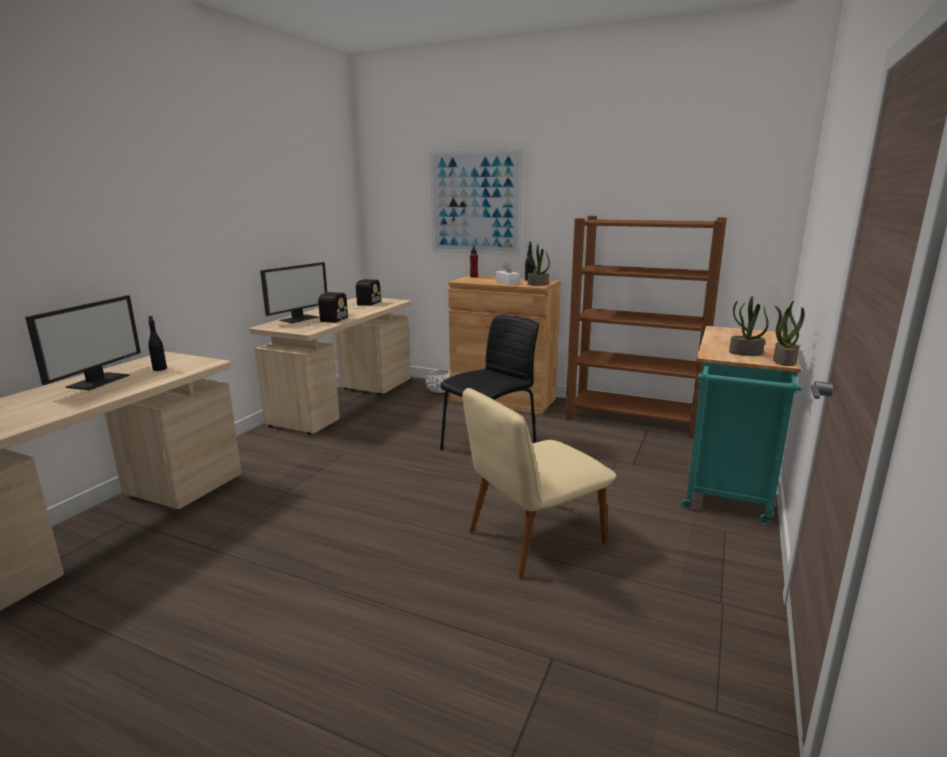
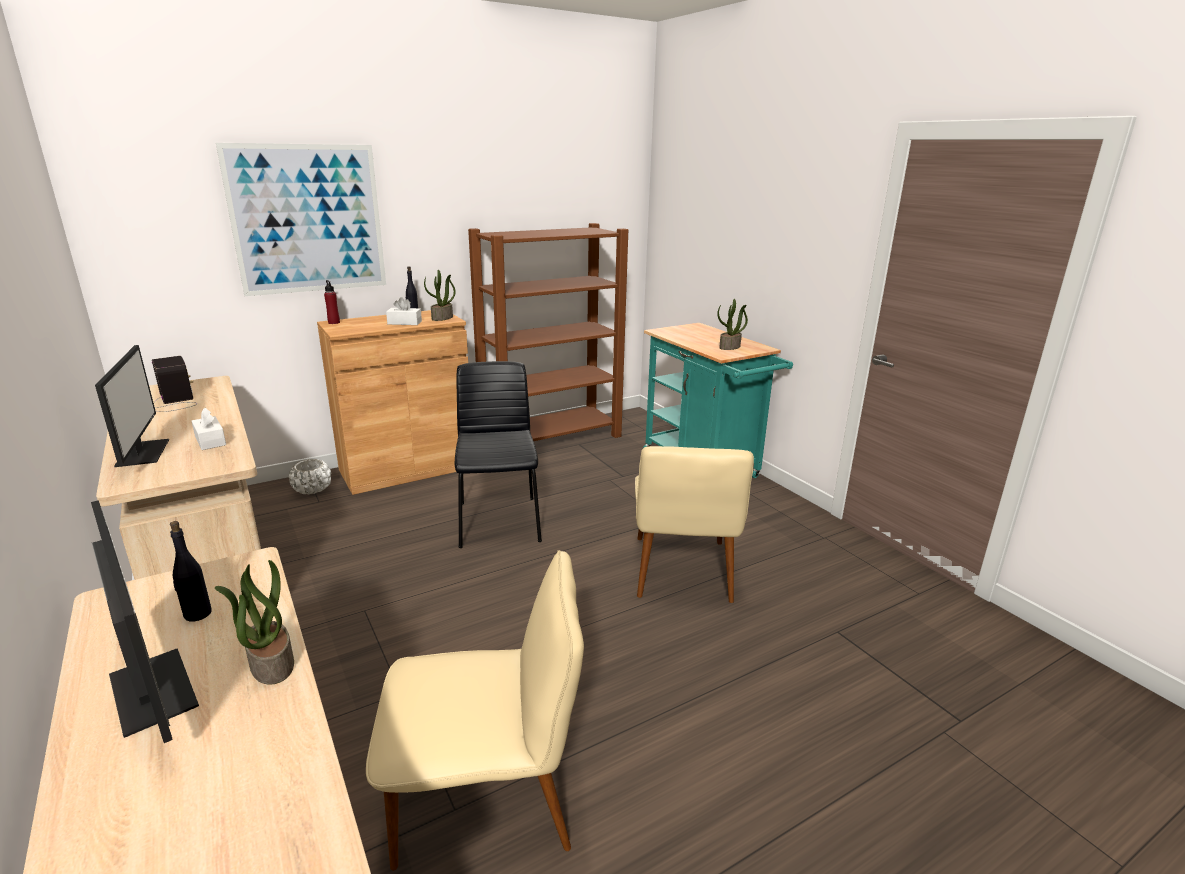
camera: 55 degrees left, 5 degrees up
(222, 551) = (484, 794): none -> beige chair
(327, 321) = (210, 441): radio -> white tissue box
(783, 361) = (760, 347): potted plant -> potted plant (270, 664)

